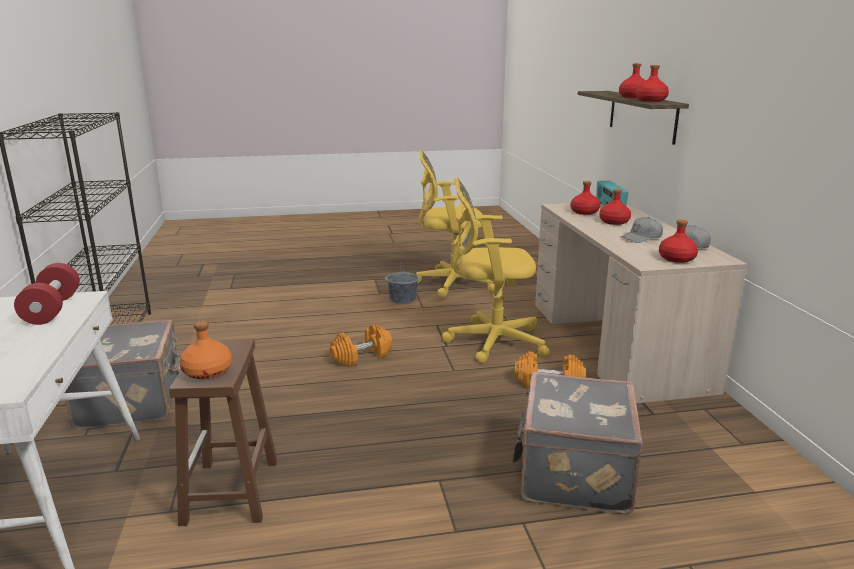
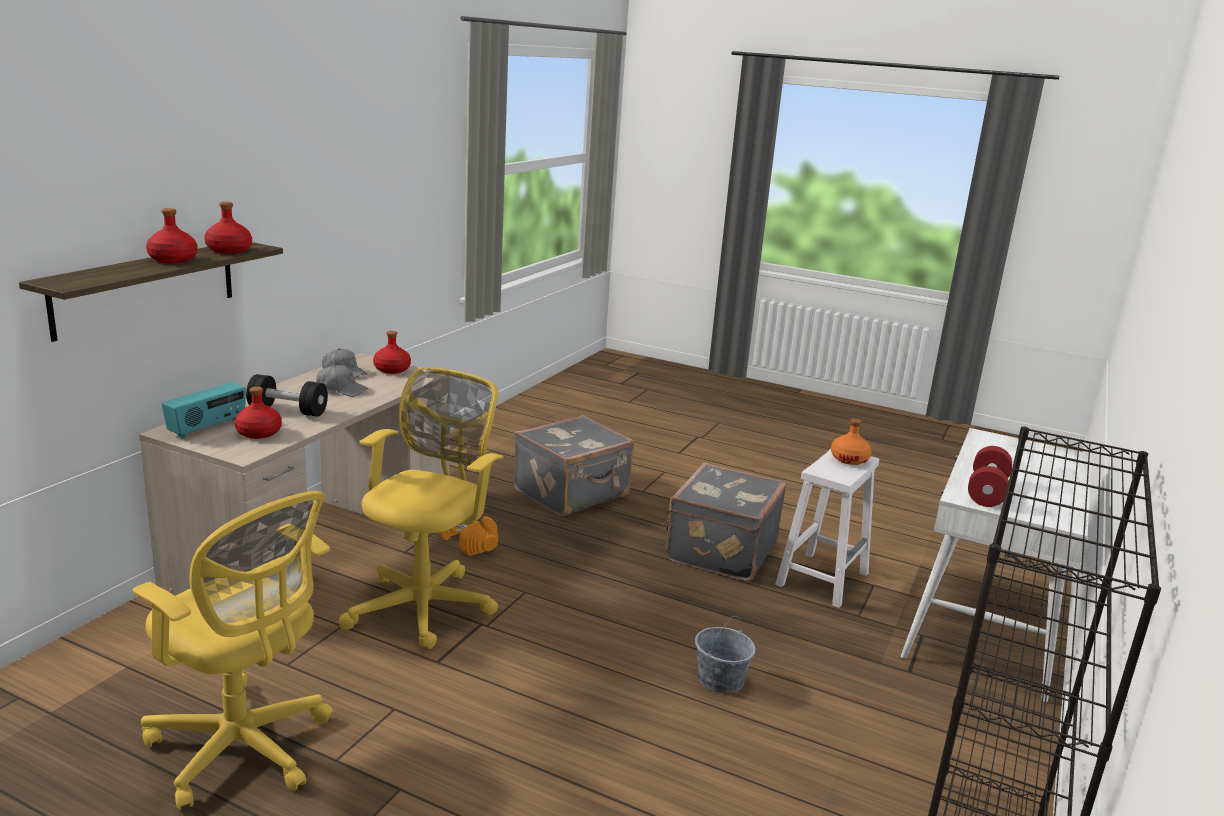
camera: 145 degrees left, 0 degrees up
(133, 401) = (912, 716): grey suitcase -> grey suitcase (719, 551)
(231, 492) = (822, 578): brown stool -> white stool
(361, 356) = (597, 656): orange dumbbell -> none
(402, 299) = (391, 747): grey bucket -> grey bucket (720, 679)
(491, 341) = (425, 605): yellow office chair -> yellow office chair turned 105 degrees counterclockwise
(614, 222) = (288, 411): red bottle -> black dumbbell

